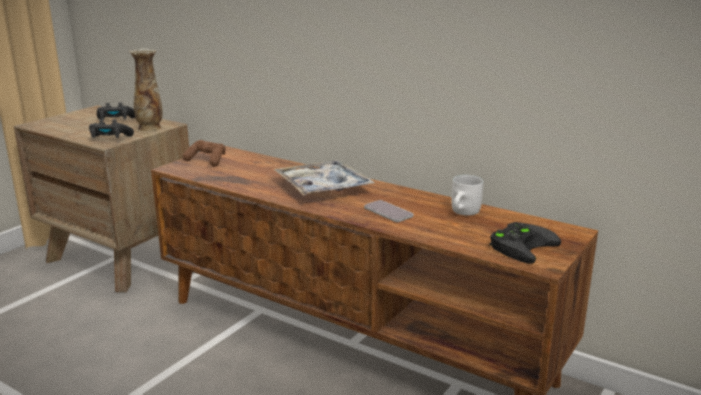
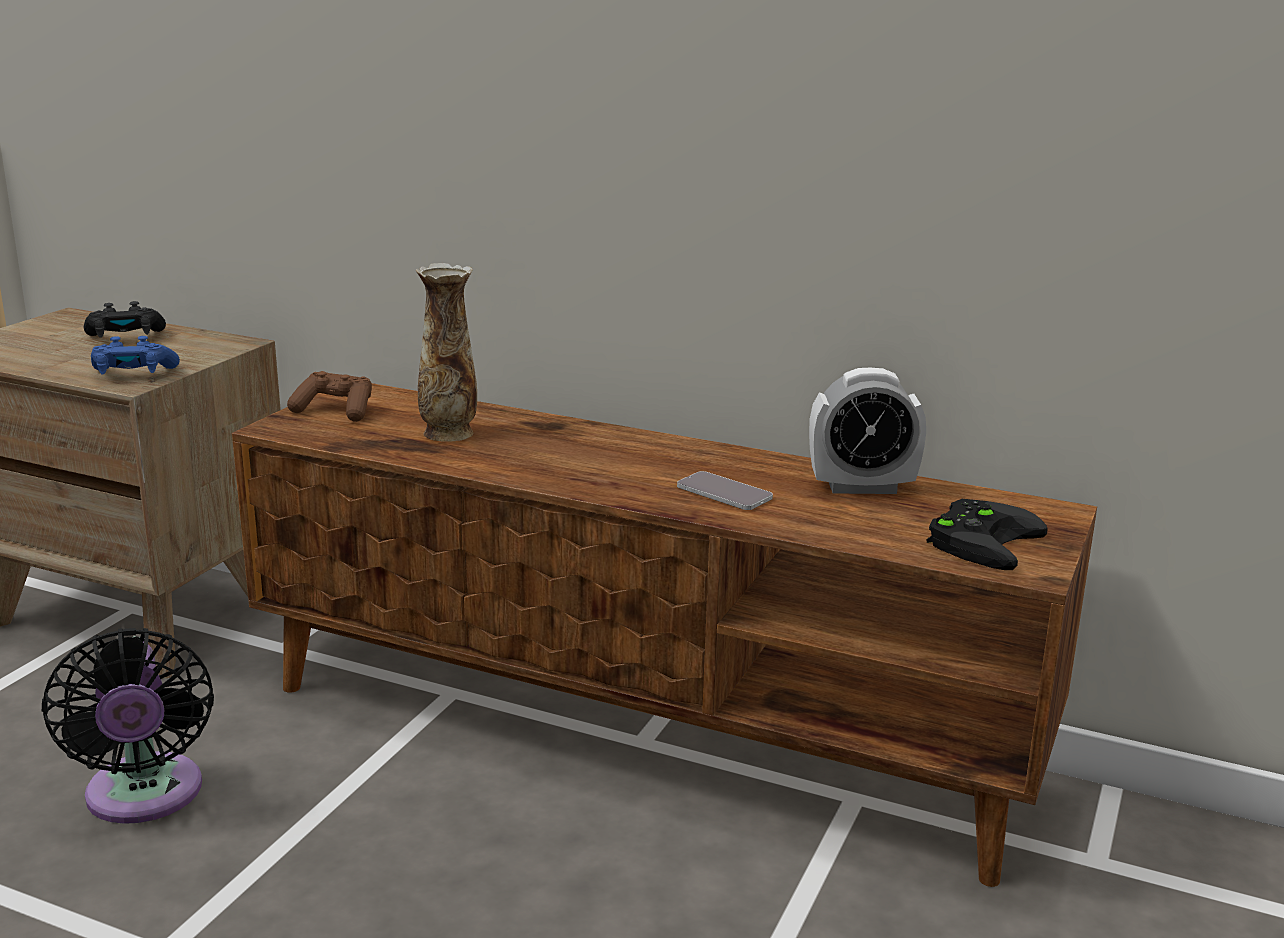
camera: 10 degrees left, 0 degrees up
(94, 351) = (144, 797): none -> black fan
(110, 138) = (133, 374): black game controller -> blue game controller
(150, 128) = (204, 350): vase -> vase (449, 433)
(323, 187) = (584, 452): tray -> none
(466, 213) = (862, 487): white mug -> alarm clock

